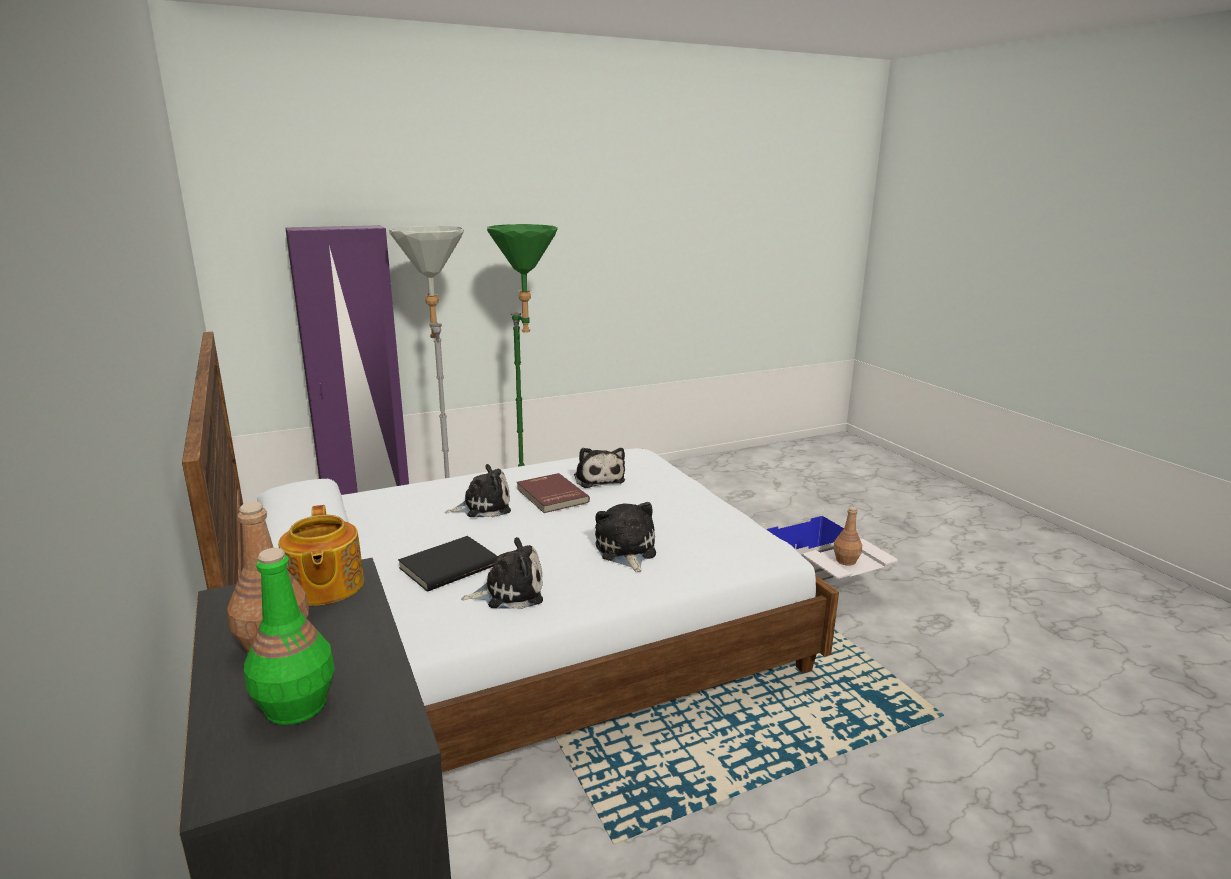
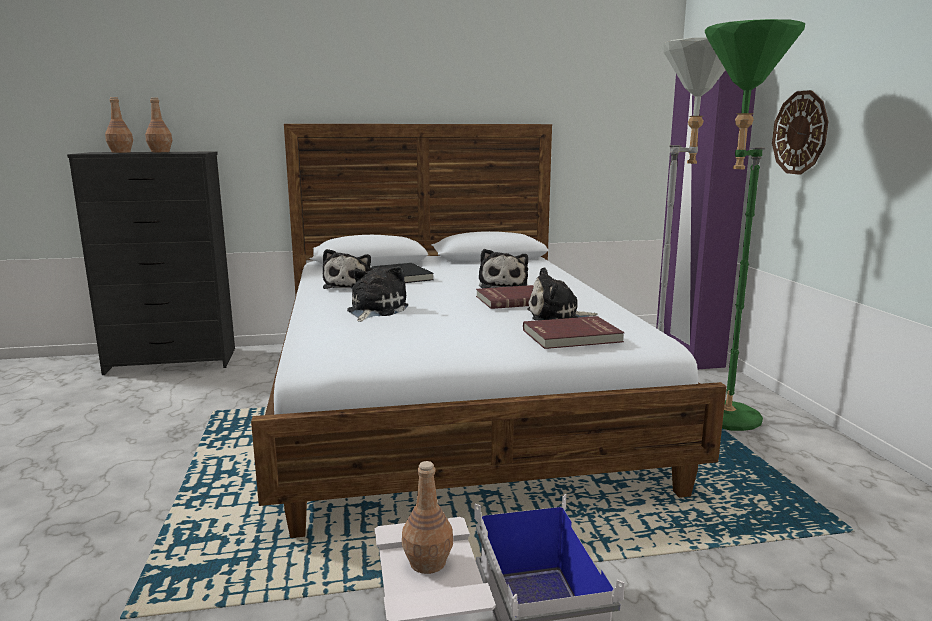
camera: 105 degrees right, 5 degrees down
(295, 707) = (121, 152): green bottle -> brown bottle
(324, 587) = (191, 152): teapot -> none
(444, 294) = (800, 133): none -> wall clock
(626, 551) = (375, 310): plush toy -> plush toy turned 75 degrees counterclockwise
(653, 471) = (572, 336): none -> red book

